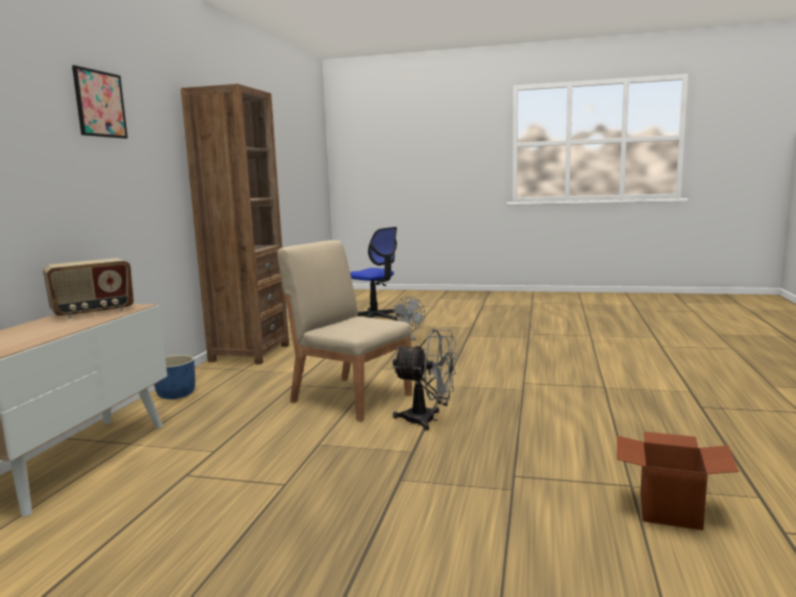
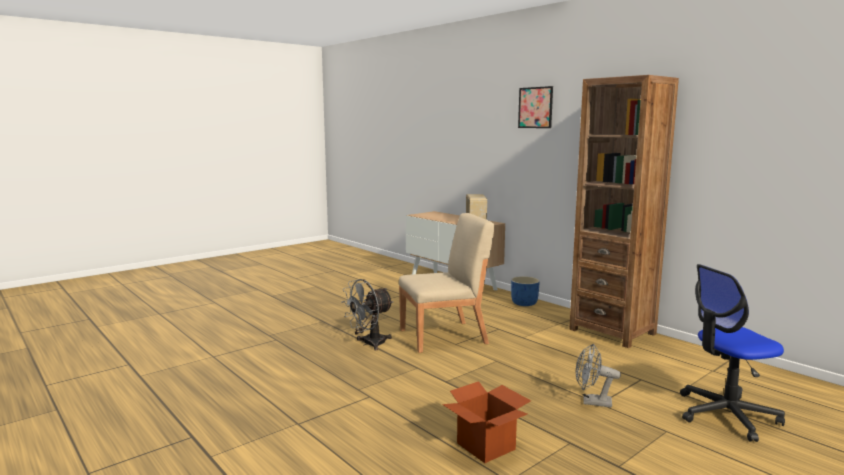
camera: 125 degrees right, 0 degrees up
(670, 510) = (187, 353): cardboard box -> cardboard box (485, 446)

